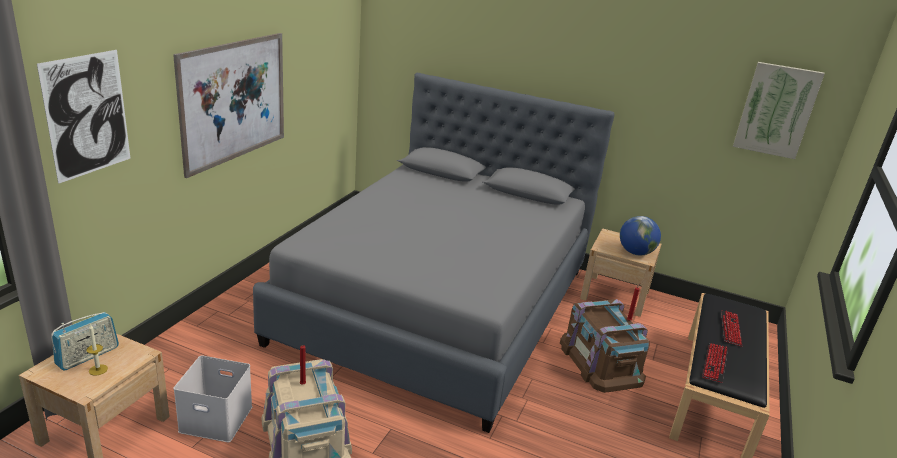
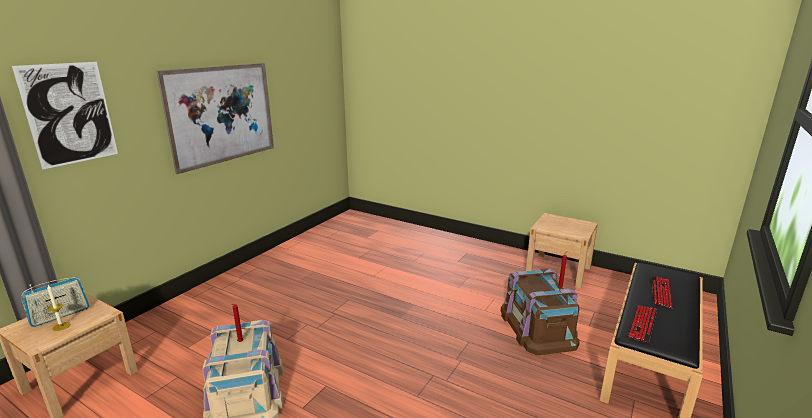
camera: 10 degrees right, 5 degrees down
(214, 419) = (174, 374): white storage box -> none
(439, 304) = (399, 279): grey bed -> none
(635, 253) = (572, 230): globe -> none
(776, 110) = (694, 89): picture -> none

